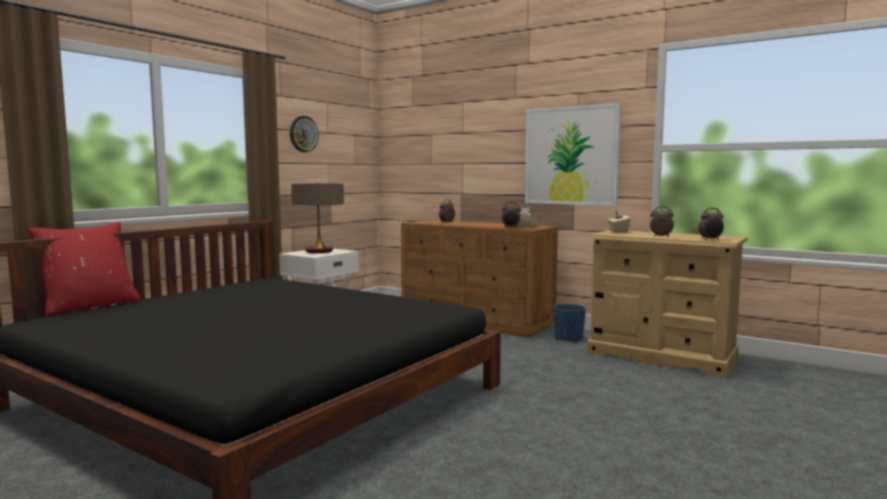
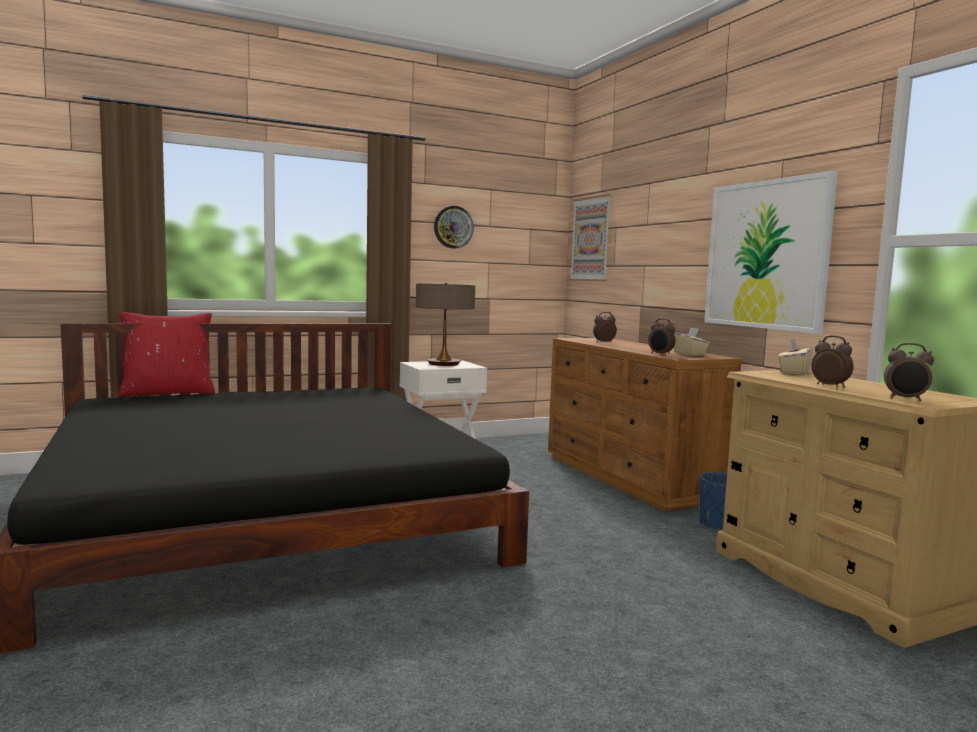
camera: 30 degrees right, 0 degrees up
(405, 143) = (591, 239): none -> picture

